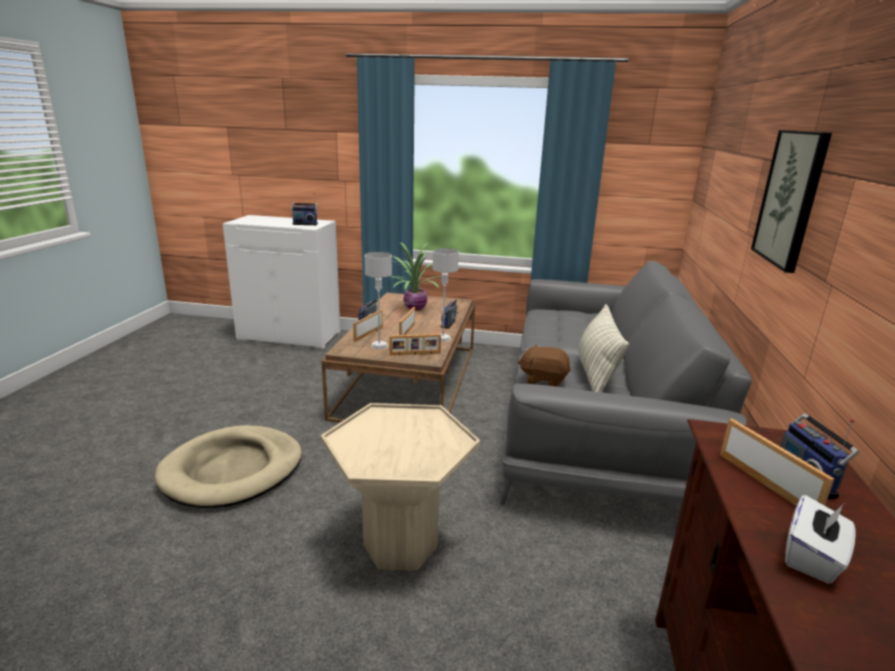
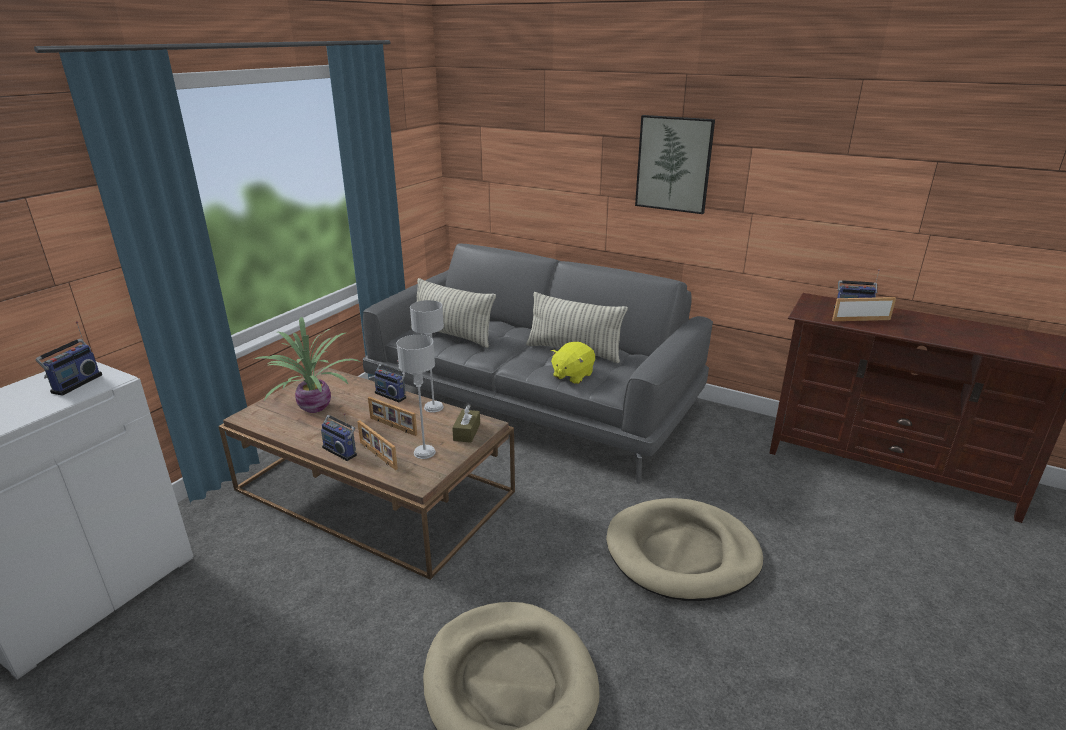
camera: 70 degrees left, 5 degrees up
(400, 545) = (682, 553): beige side table -> beige dog bed
(415, 354) = (467, 432): picture frame -> brown tissue box
(543, 379) = (572, 375): brown plush toy -> yellow plush toy
(563, 324) = (452, 335): none -> pillow
(813, 558) = (921, 330): white tissue box -> none

